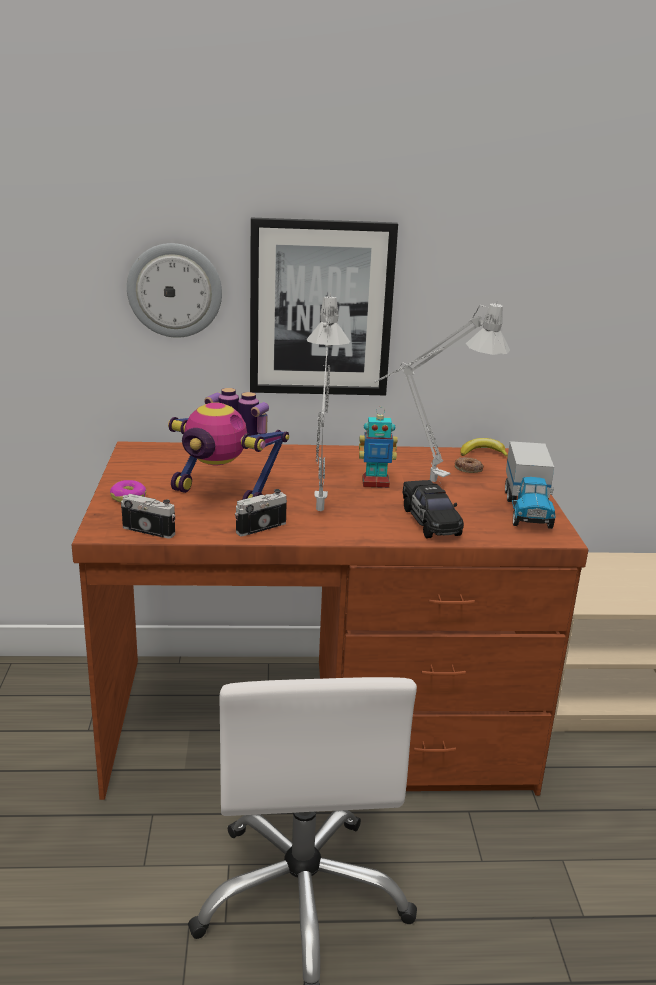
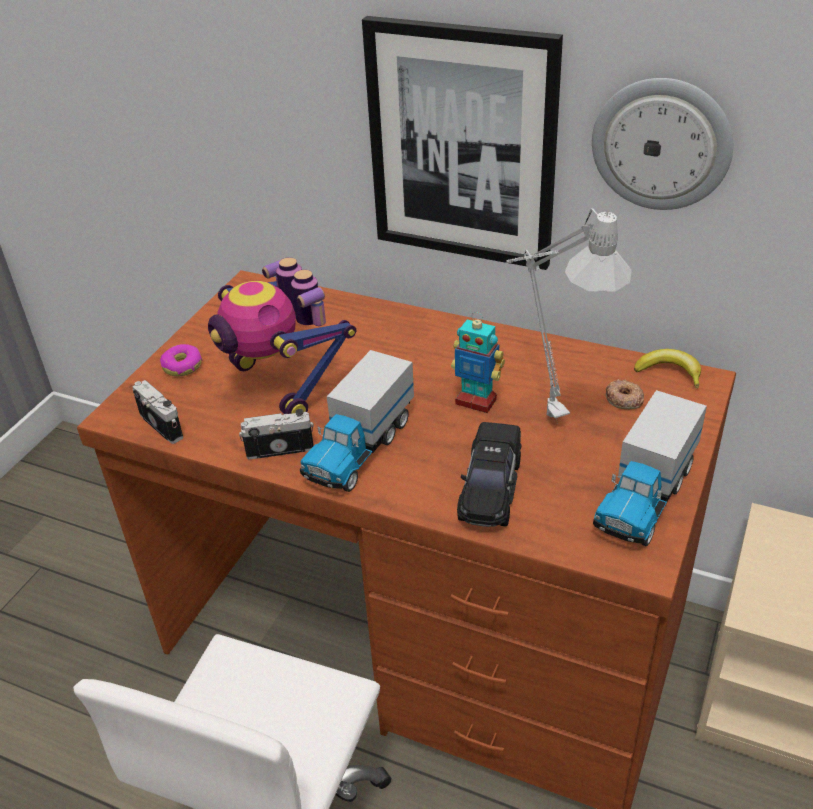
camera: 30 degrees right, 15 degrees up
(174, 290) = (286, 103): wall clock -> wall clock (661, 144)
(319, 517) = (359, 448): grey table lamp -> toy truck

